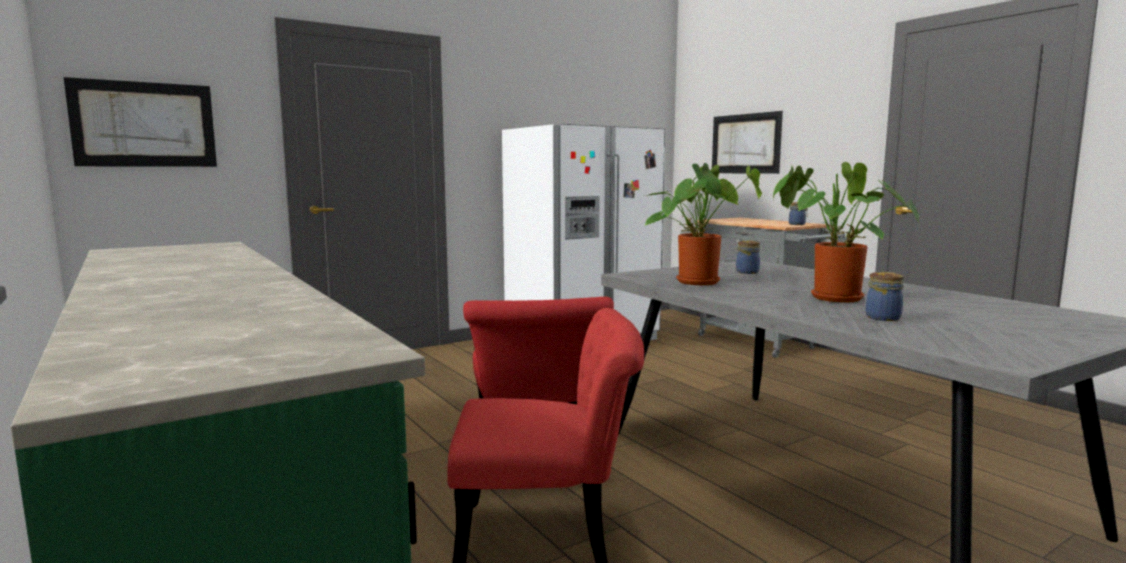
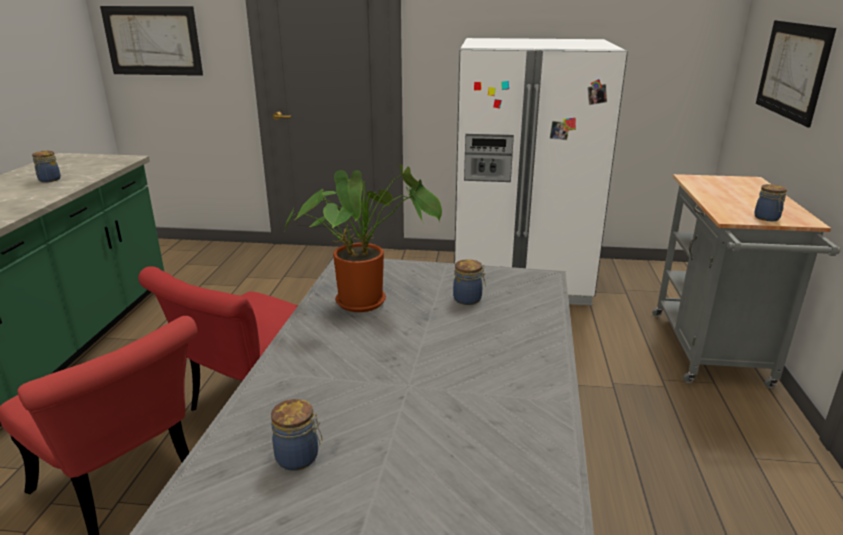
camera: 40 degrees right, 15 degrees up
(189, 258) = (49, 180): none -> jar
(830, 298) = (378, 390): potted plant -> none

